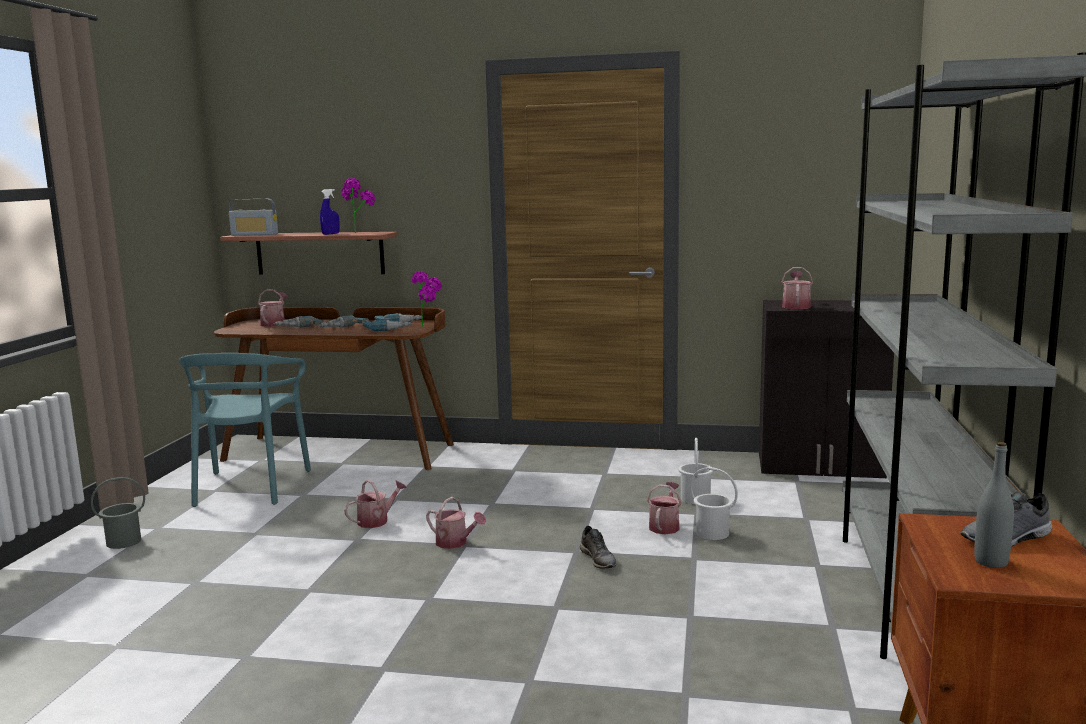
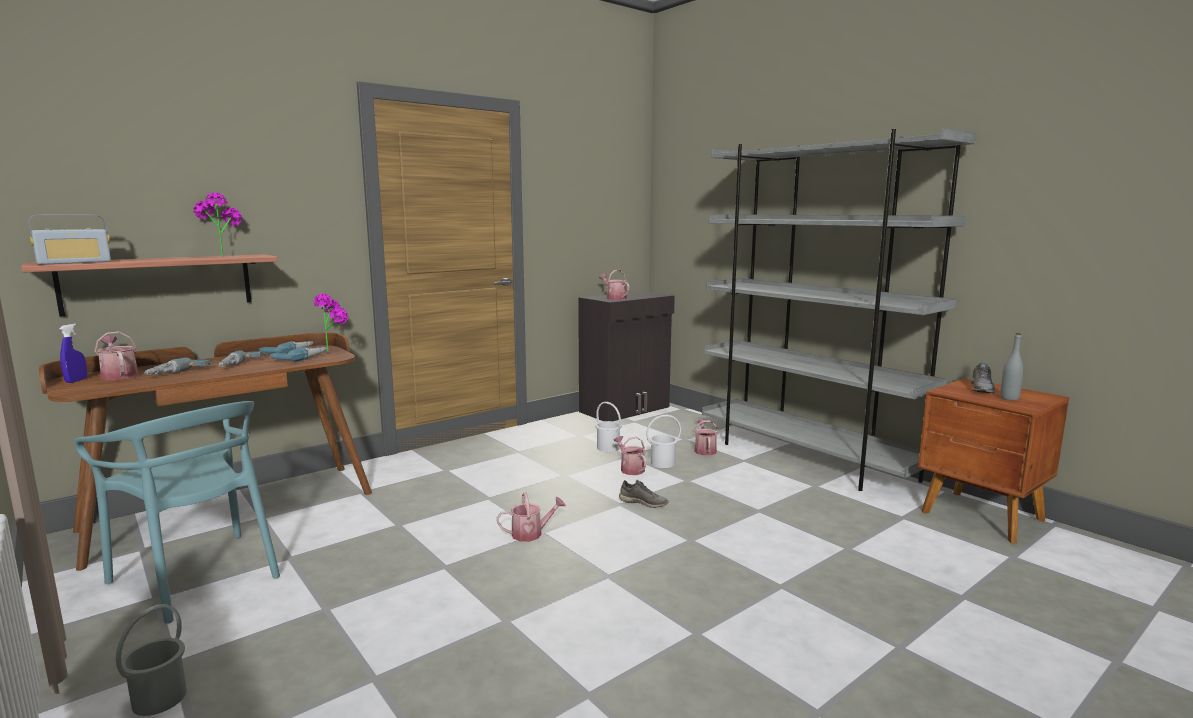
camera: 50 degrees left, 0 degrees up
(330, 234) = (197, 258): blue spray bottle -> blue spray bottle (76, 381)
(377, 520) = (425, 546): watering can -> watering can (704, 450)

